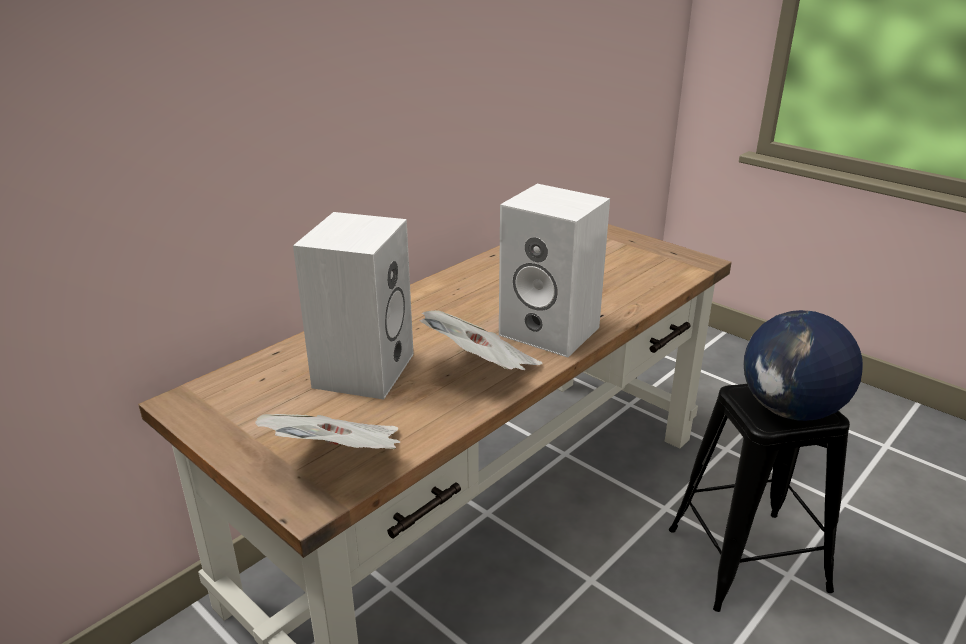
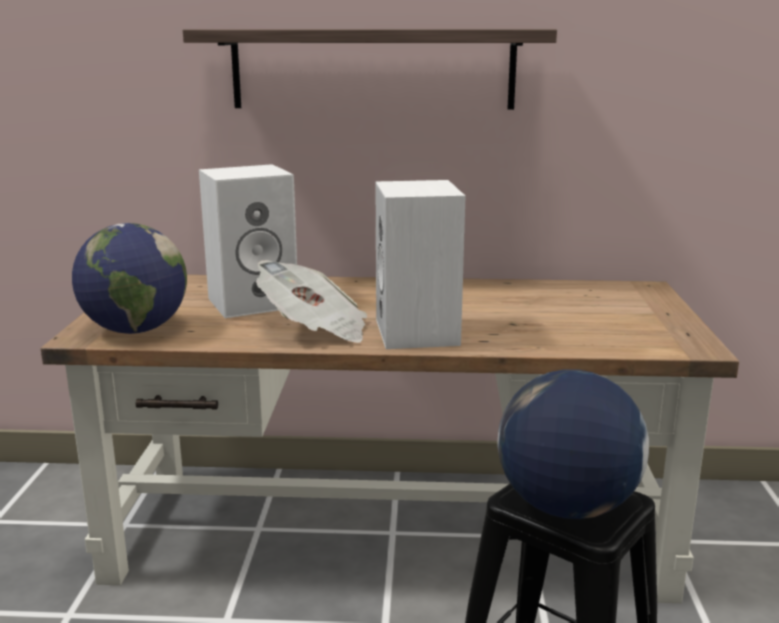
camera: 50 degrees right, 10 degrees down
(340, 460) = (135, 330): newspaper -> globe
(367, 76) = (373, 69): none -> shelf

